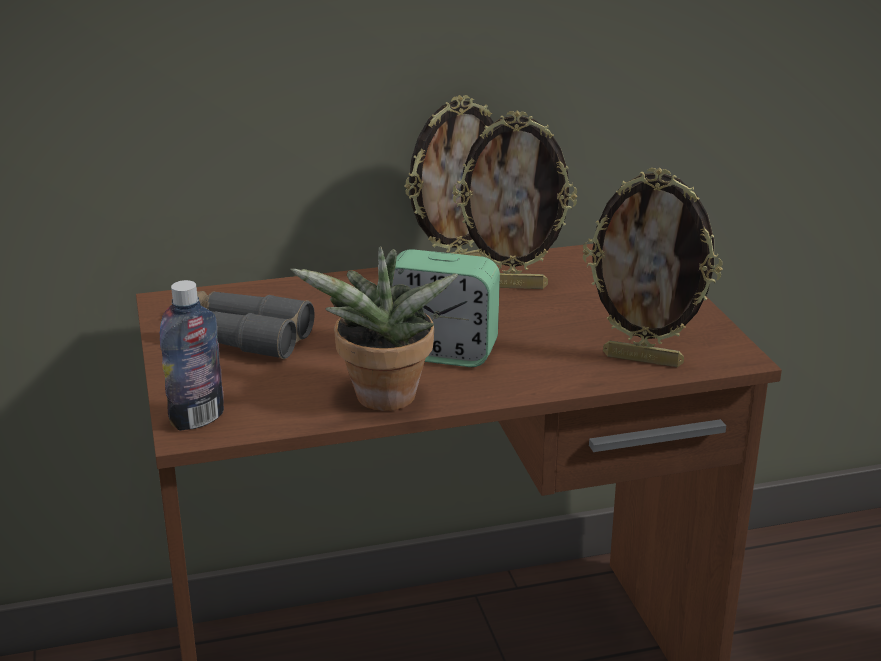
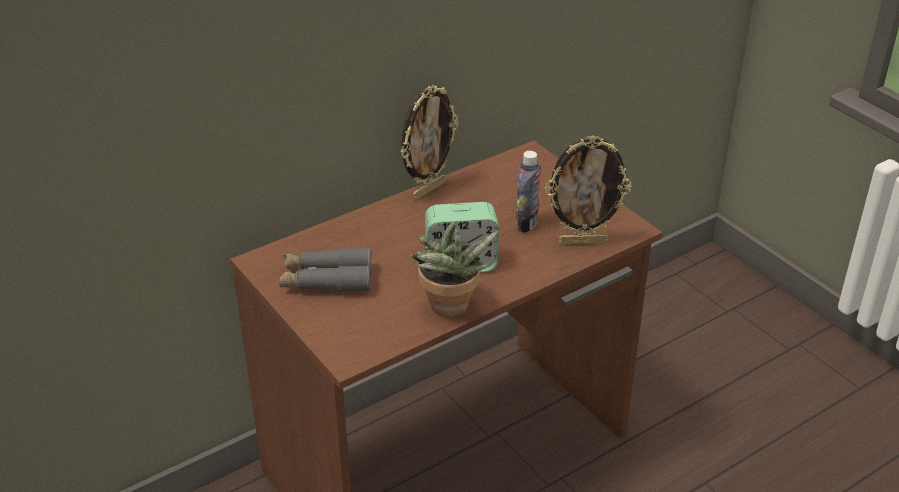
camera: 20 degrees left, 10 degrees up
(197, 418) = (345, 349): bottle -> bottle (526, 224)
(512, 285) = (473, 200): picture frame -> none

